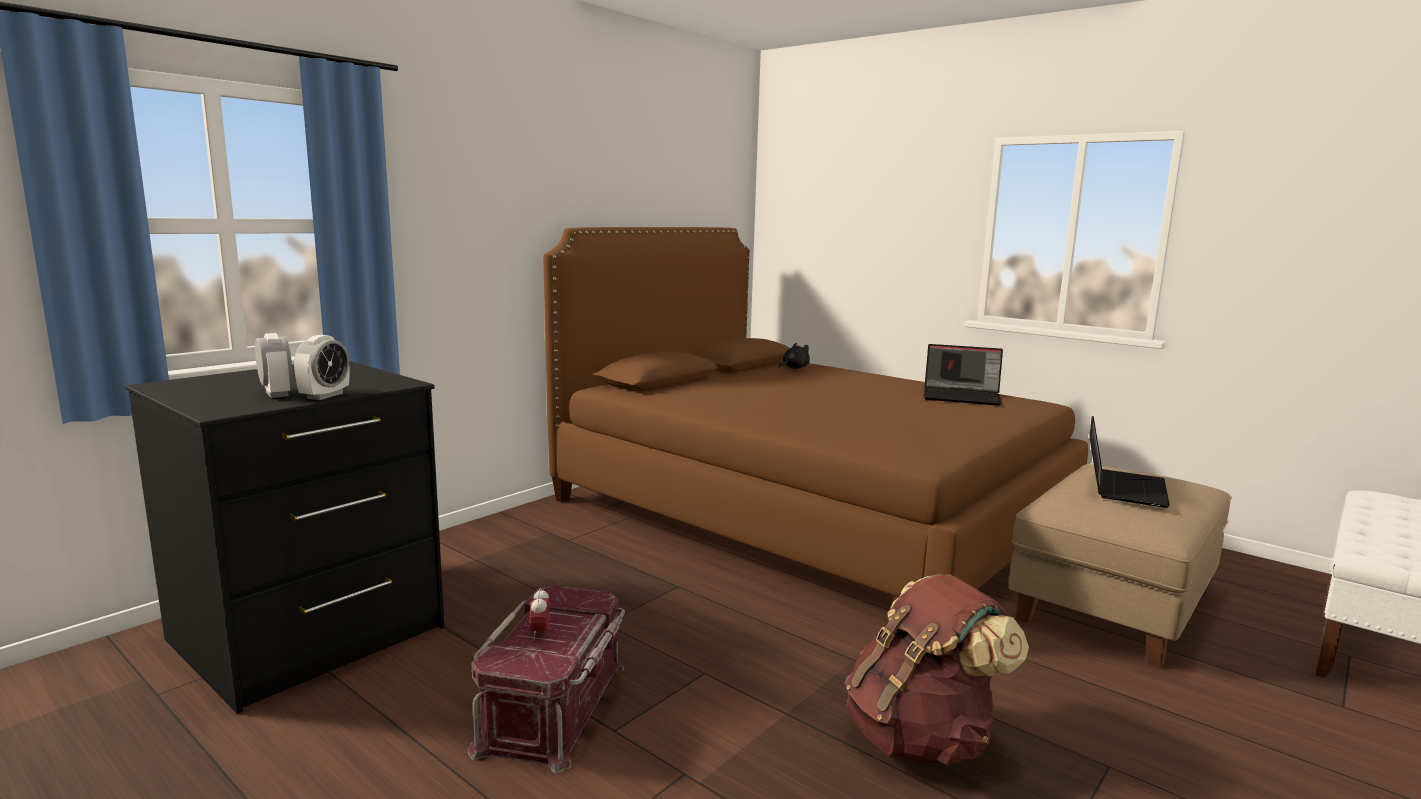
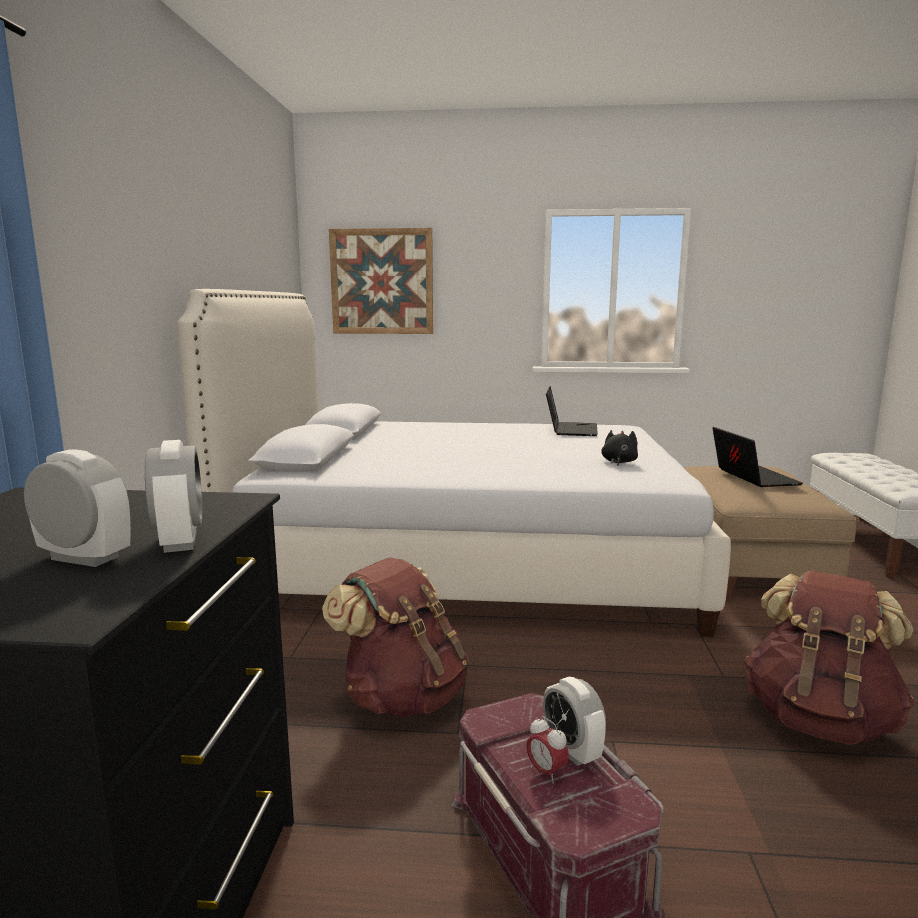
camera: 35 degrees left, 0 degrees up
(574, 629) = (572, 750): none -> alarm clock
(602, 589) = (402, 696): none -> brown backpack
(794, 368) = (398, 427): black plush toy -> black plush toy (618, 462)
(804, 512) = (465, 560): brown bed -> white bed
(823, 217) = (382, 282): none -> picture
(962, 397) = (570, 430): laptop -> laptop turned 60 degrees counterclockwise

